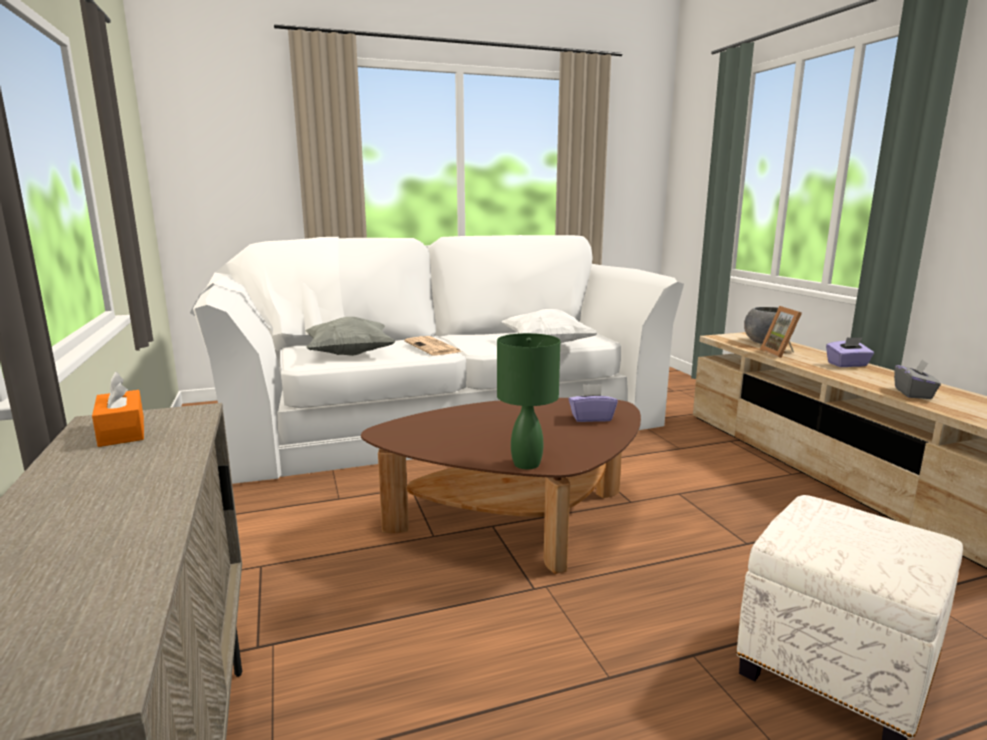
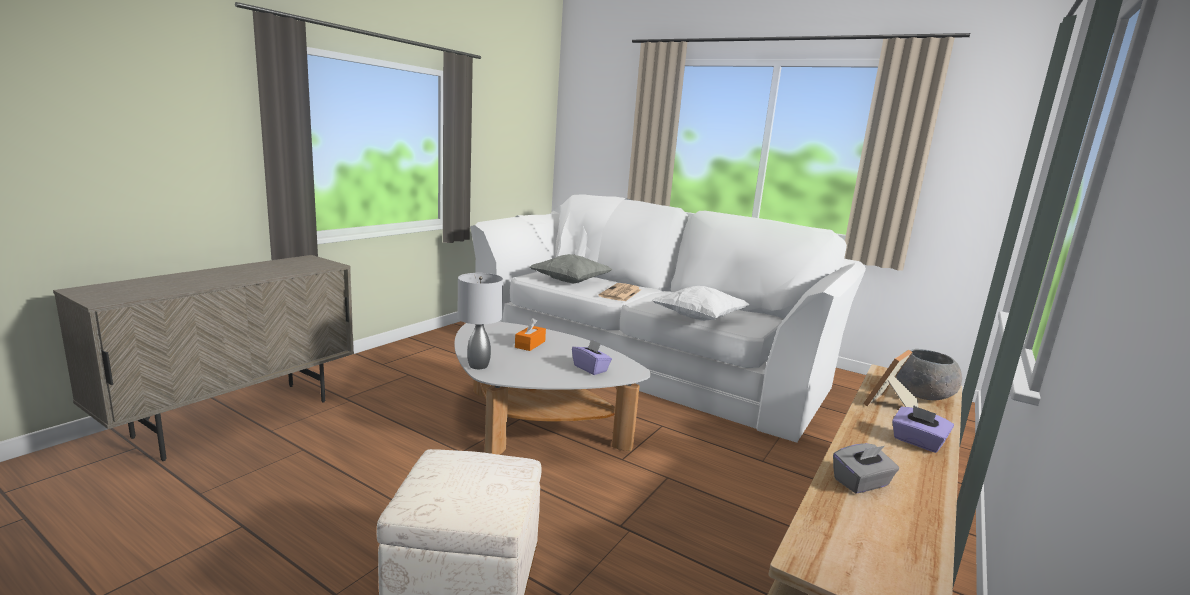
camera: 50 degrees right, 0 degrees up
(122, 431) = (297, 262): orange tissue box -> orange tissue box (530, 344)
(517, 523) = (533, 425): brown coffee table -> white coffee table
(525, 464) = (478, 365): green table lamp -> grey table lamp

